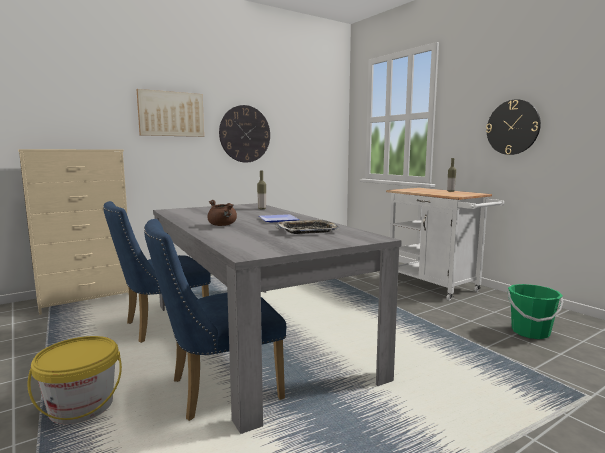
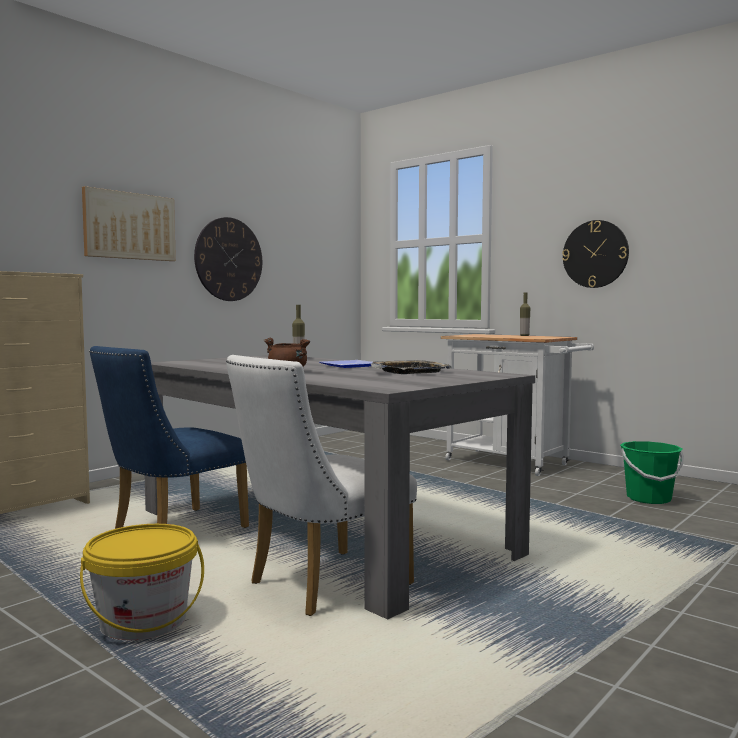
camera: 15 degrees left, 5 degrees down
(217, 390) = (319, 586): blue chair -> white chair

